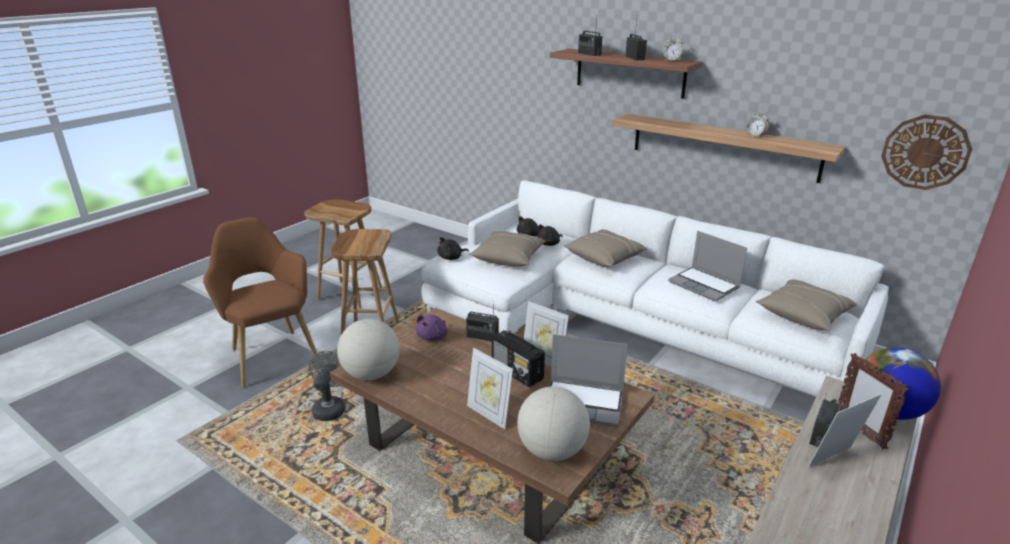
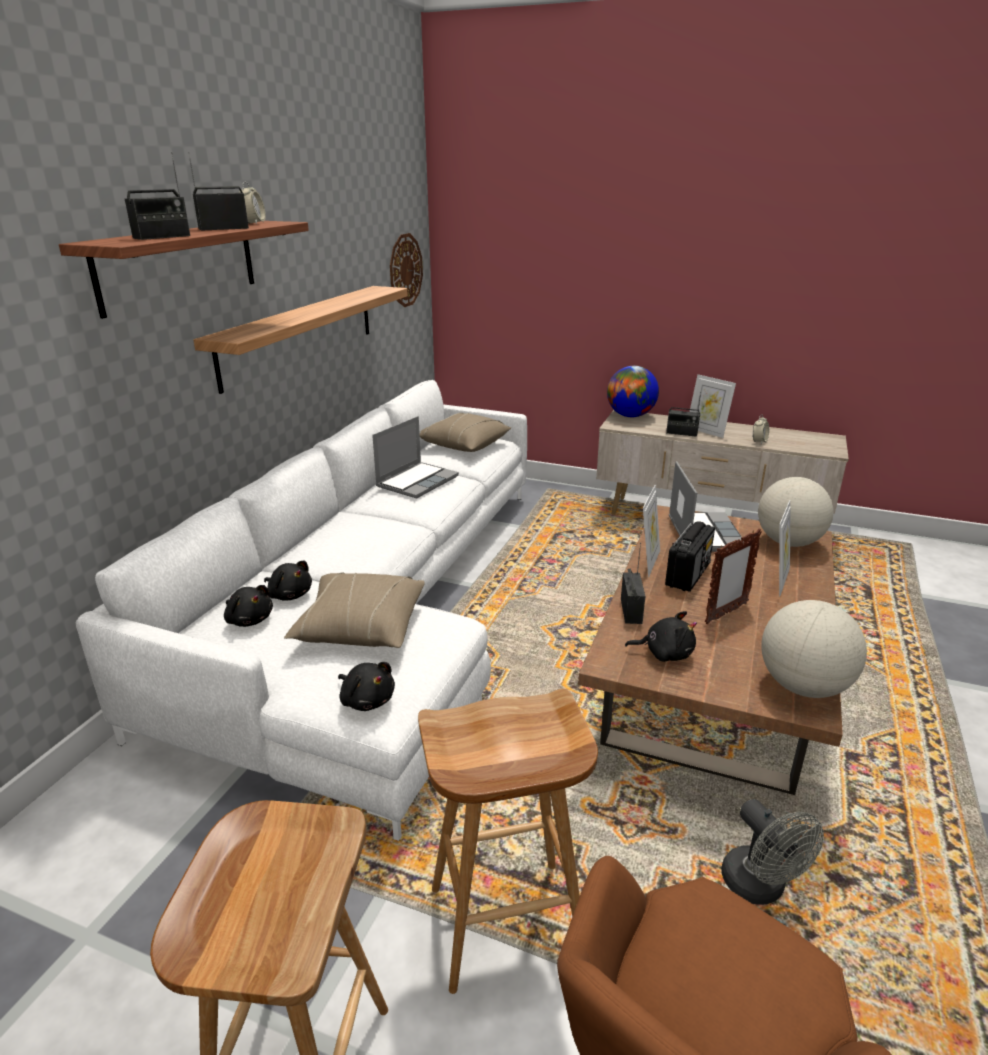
camera: 105 degrees left, 0 degrees up
(330, 407) = (760, 888): grey fan -> grey fan turned 105 degrees counterclockwise
(433, 336) = (664, 653): purple plush toy -> black plush toy
(604, 258) = (346, 542): beige pillow -> none
(756, 136) = (338, 301): alarm clock -> alarm clock (759, 441)
(859, 431) = (663, 424): picture frame -> picture frame (725, 613)

